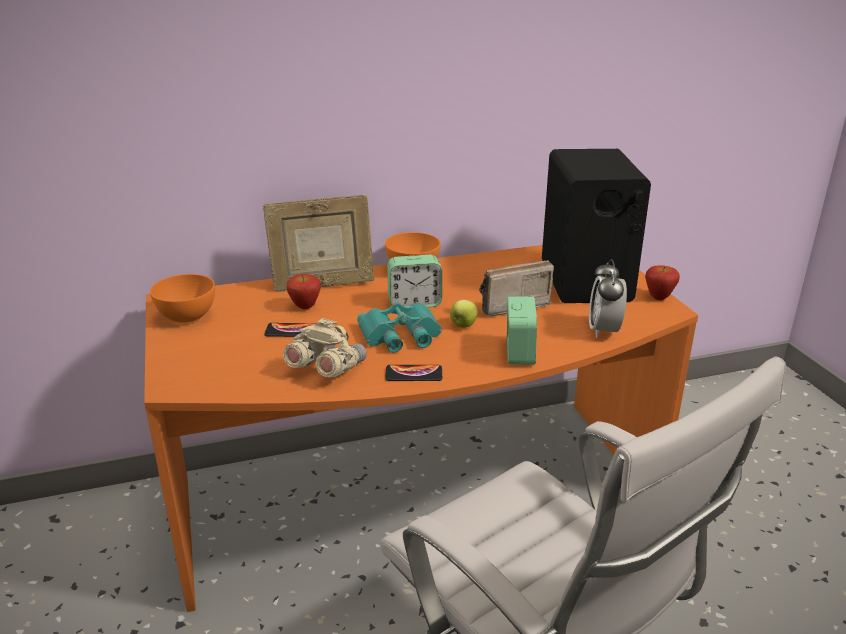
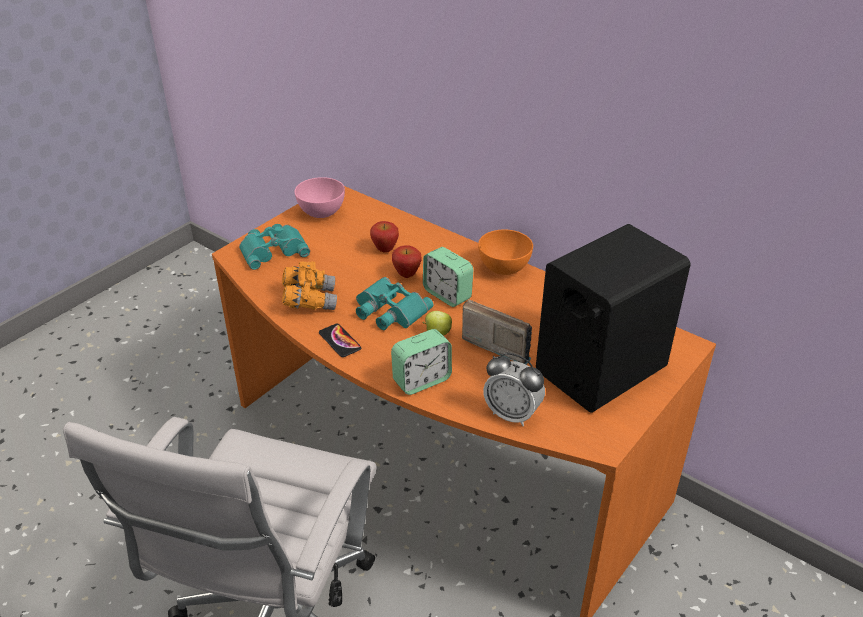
camera: 55 degrees right, 10 degrees up
(187, 317) = (321, 213): orange bowl -> pink bowl
(205, 362) = (273, 250): none -> turquoise binoculars
(291, 331) = (346, 261): phone -> none
(323, 285) = (427, 241): picture frame -> none
(326, 369) = (309, 300): beige binoculars -> orange binoculars
(603, 330) = (512, 414): alarm clock -> alarm clock turned 120 degrees counterclockwise
(658, 297) = (621, 428): apple -> apple (407, 275)

